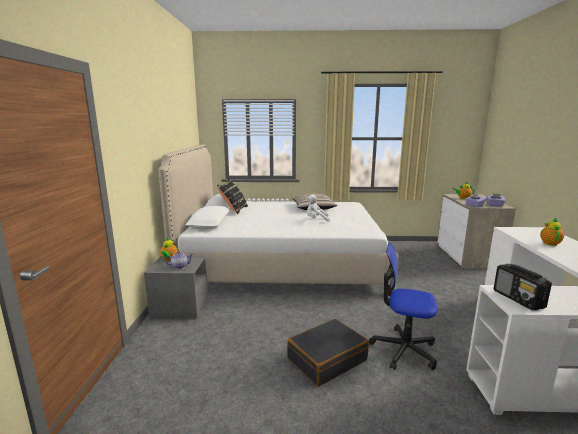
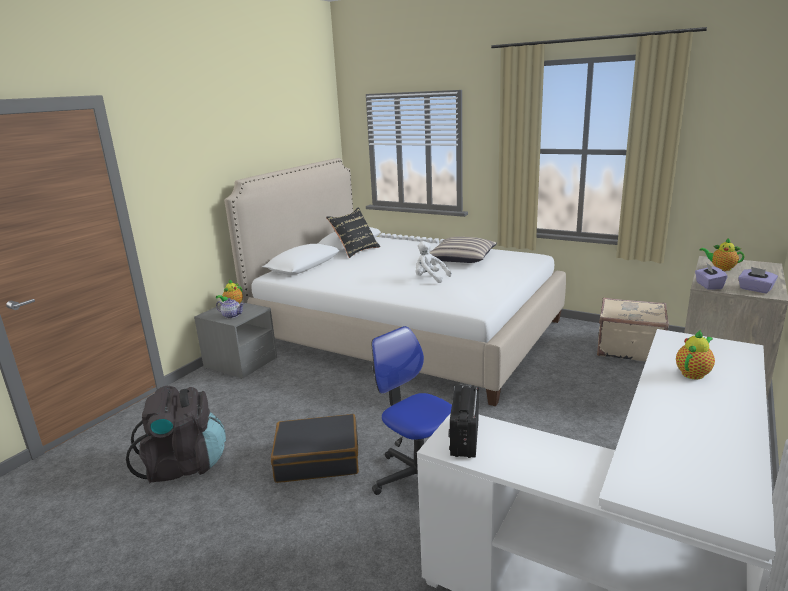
camera: 30 degrees right, 5 degrees up
(225, 399) = (184, 465): none -> black backpack
(414, 251) = (628, 348): none -> beige suitcase

